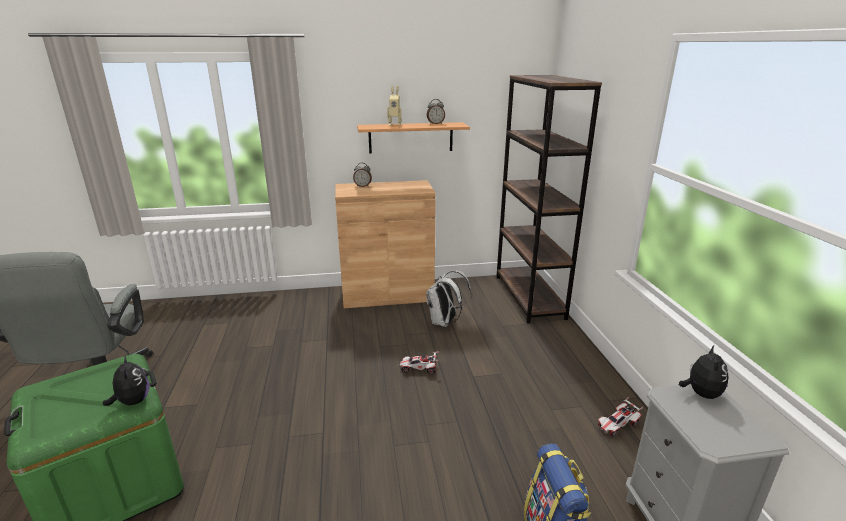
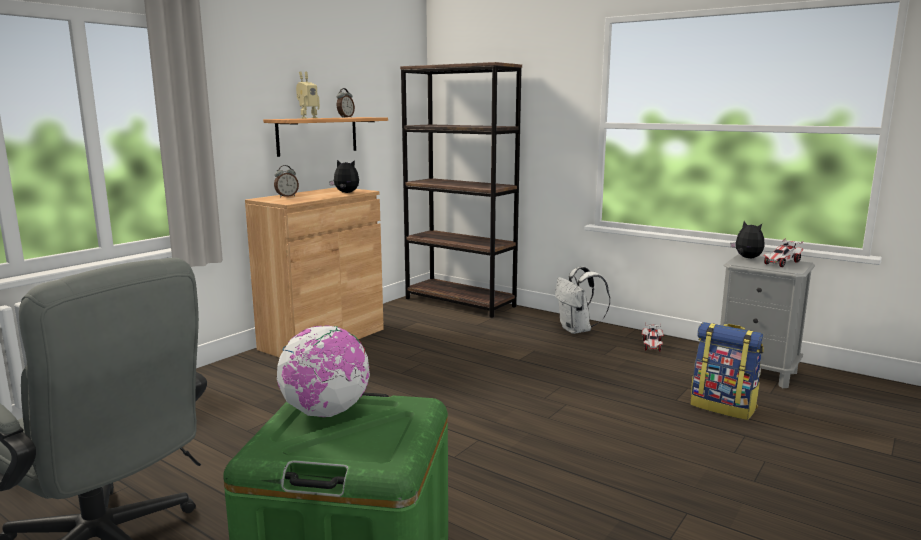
camera: 45 degrees left, 10 degrees down
(105, 379) = (326, 412): none -> globe
(133, 401) = (415, 404): plush toy -> plush toy (346, 193)
(419, 369) = (469, 372): toy car -> toy car (781, 263)
(444, 322) = (424, 338): white backpack -> white backpack (577, 330)

